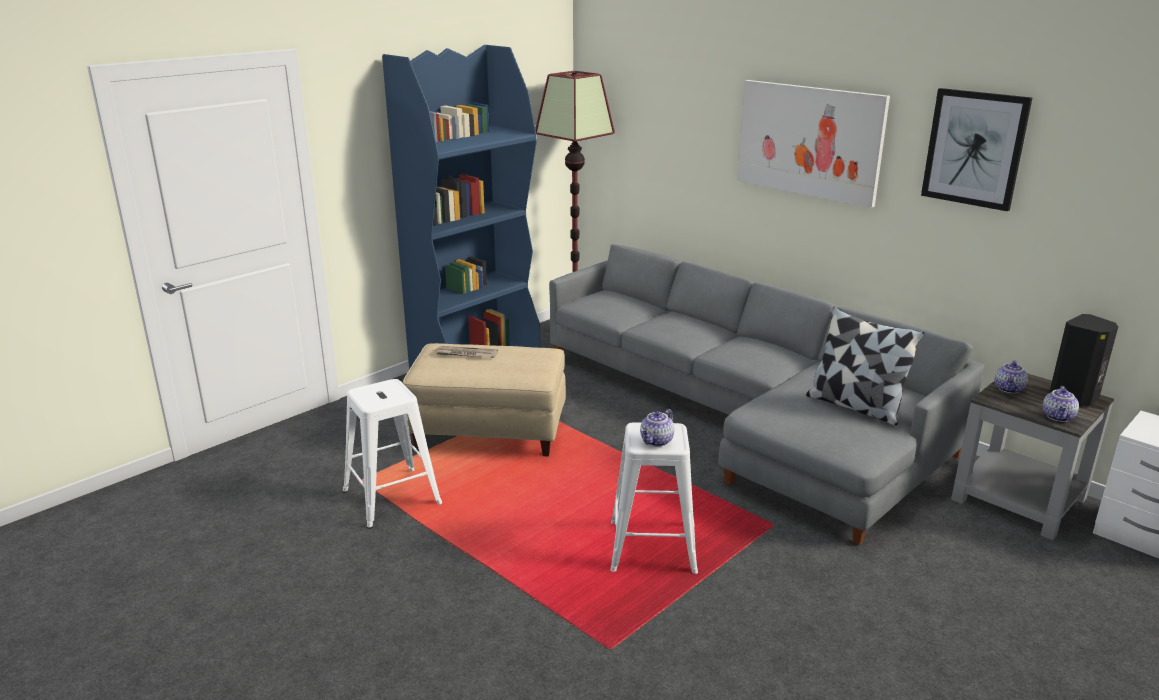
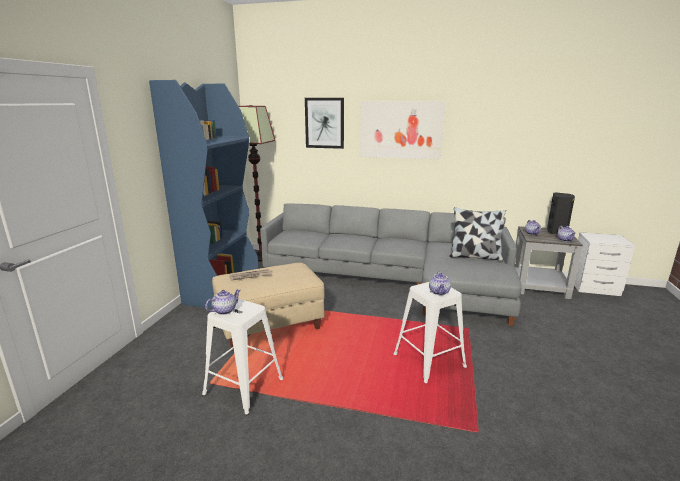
camera: 30 degrees left, 5 degrees down
(368, 390) = (224, 310): none -> teapot
(974, 148) = (492, 122): picture -> picture (324, 123)

